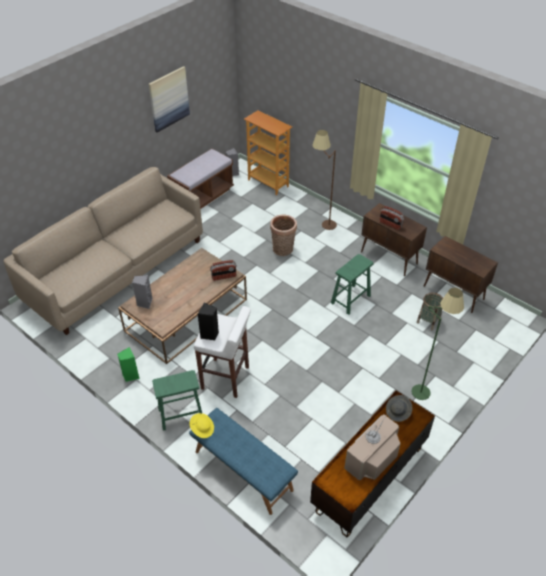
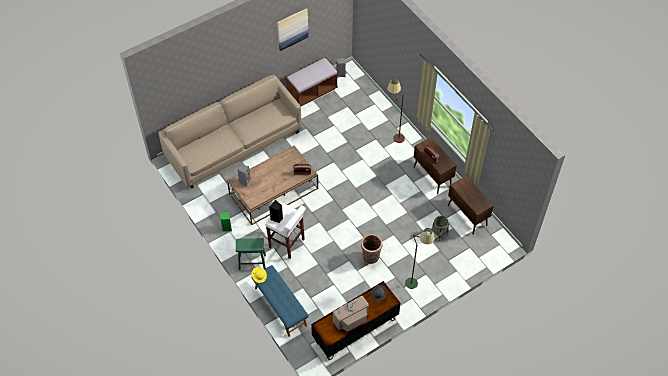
camera: 15 degrees right, 10 degrees up
(268, 183) = (366, 89): bookcase -> none
(283, 250) = (357, 153): basket -> basket (370, 257)
(350, 299) = (391, 204): green stool -> none

